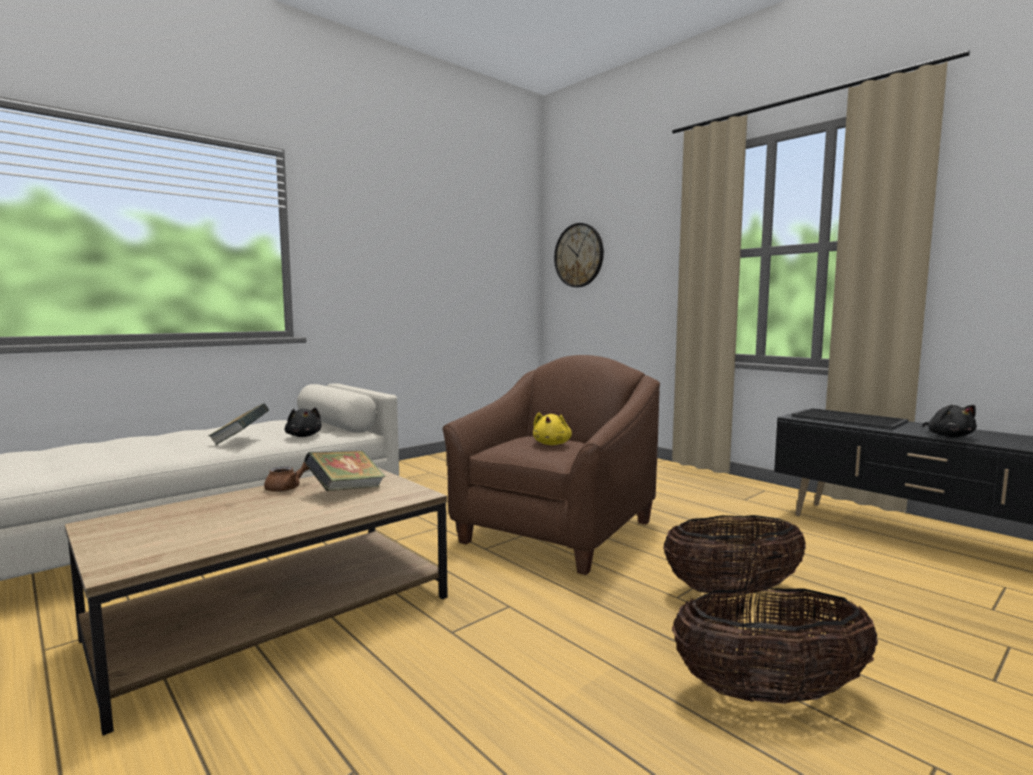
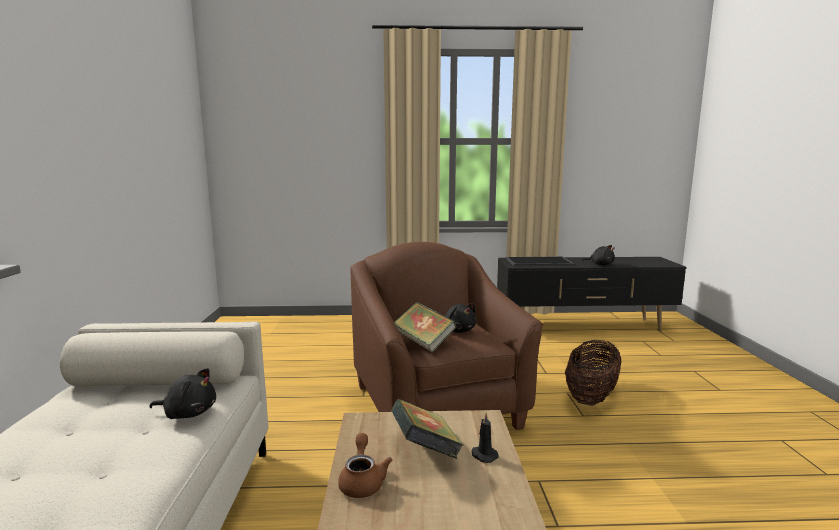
camera: 50 degrees left, 5 degrees up
(240, 440) = (126, 459): book -> book (424, 342)
(361, 505) = (483, 455): none -> black candle
(552, 444) = (458, 330): yellow plush toy -> black plush toy
(579, 255) = (258, 130): wall clock -> none
(769, 693) = (707, 445): basket -> none

